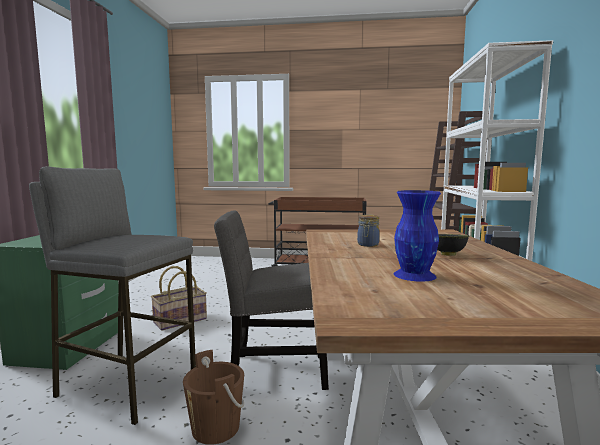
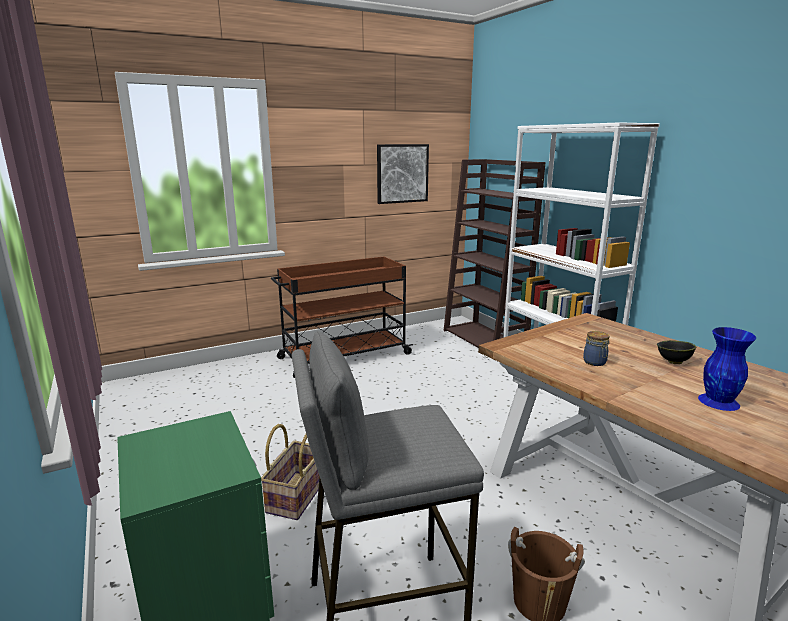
camera: 35 degrees left, 10 degrees up
(273, 371) = (495, 515): grey chair -> none
(392, 136) = (402, 173): none -> picture

